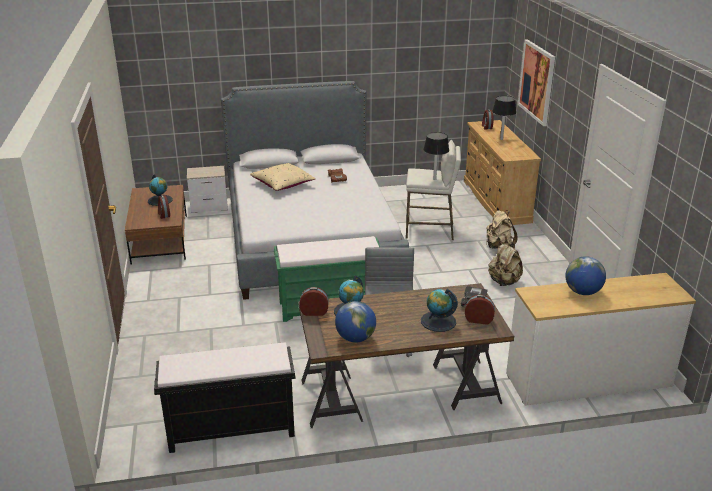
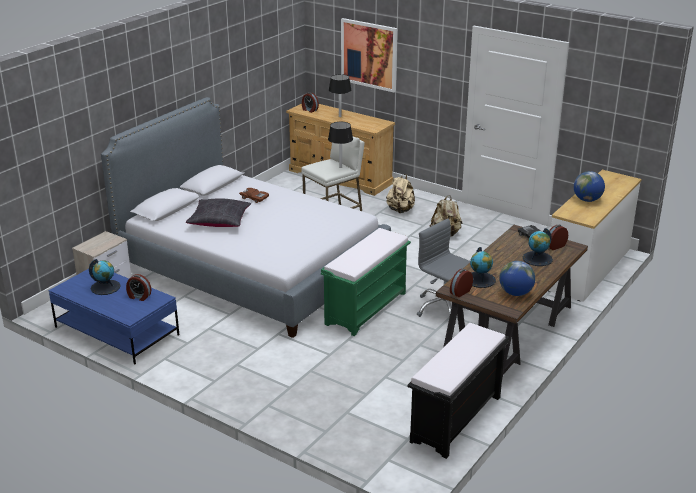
camera: 45 degrees left, 0 degrees up
(160, 239) = (117, 331): brown coffee table -> blue coffee table
(283, 184) = (219, 221): beige pillow -> black pillow

